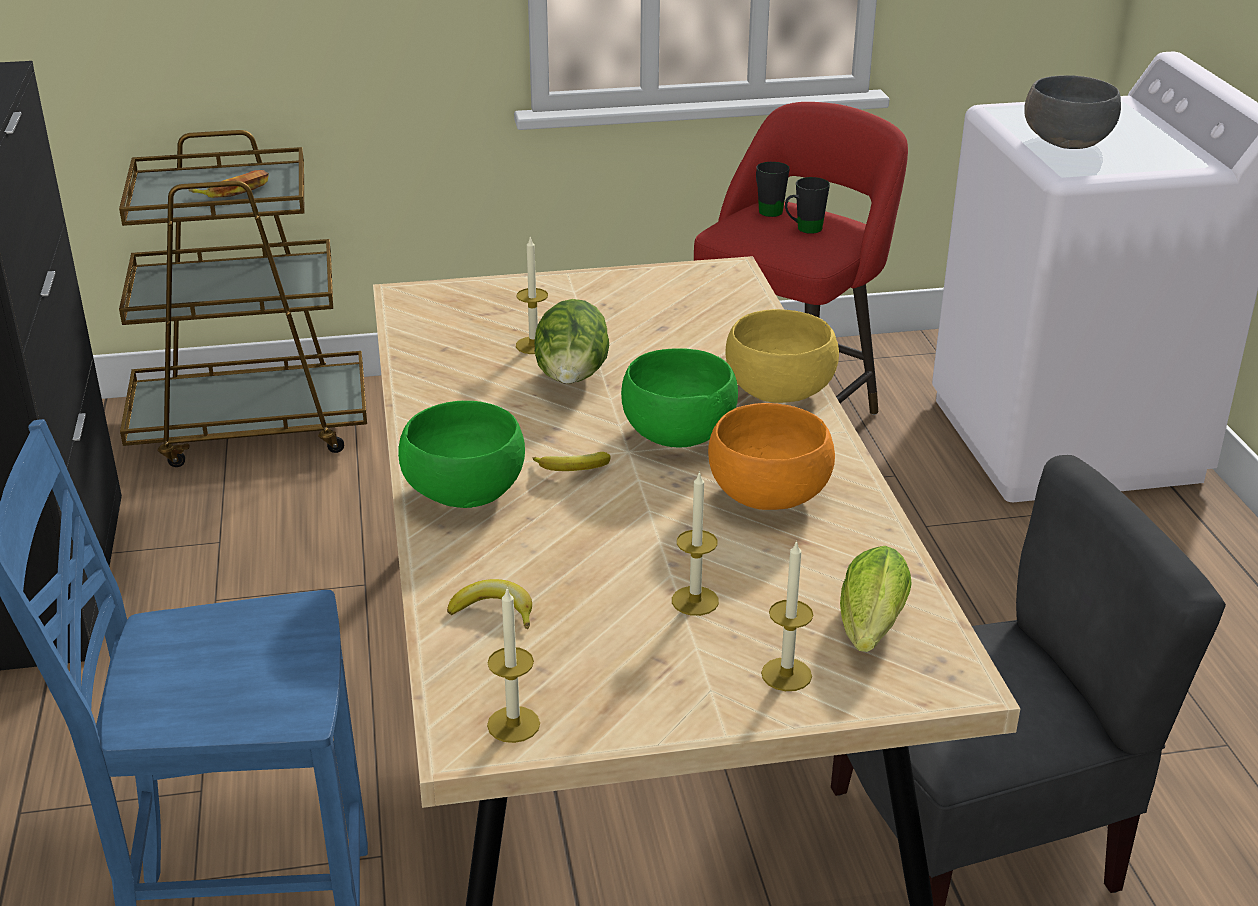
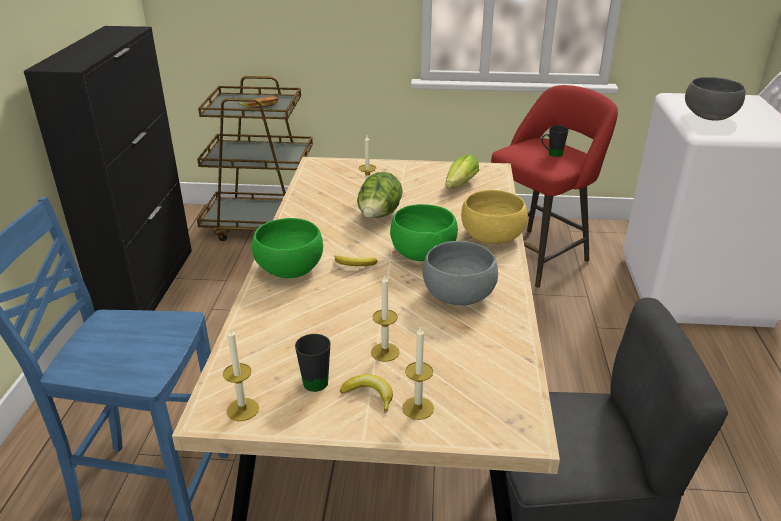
camera: 15 degrees right, 0 degrees up
(494, 611) = (269, 339): banana -> banana (369, 395)
(767, 209) = (536, 142): black mug -> black mug (315, 378)
(769, 494) = (458, 295): orange bowl -> grey bowl
(869, 629) = (482, 388): lettuce -> lettuce (458, 186)

